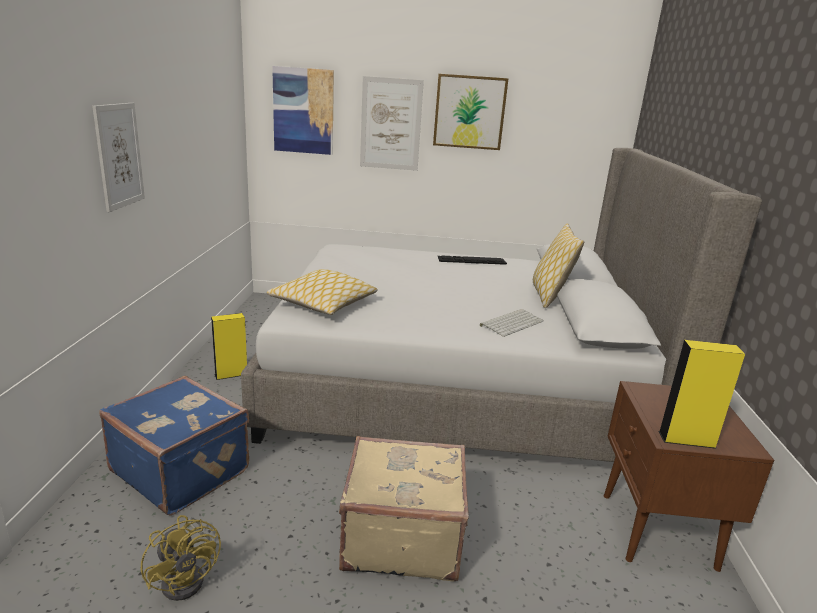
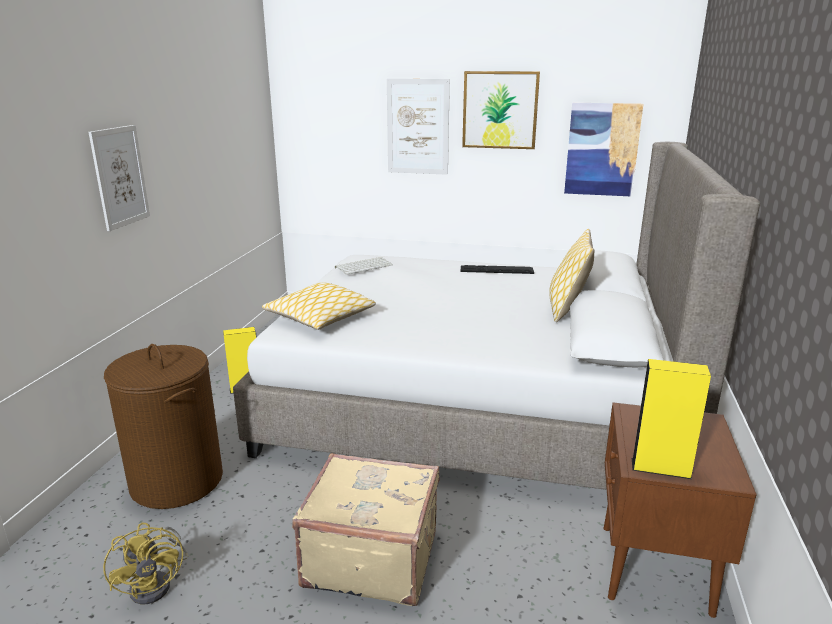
camera: 10 degrees right, 0 degrees up
(182, 470) = (176, 481): blue suitcase -> brown laundry basket
(303, 111) = (329, 118): picture -> picture (602, 149)
(511, 323) = (511, 338): keyboard -> keyboard (364, 266)

